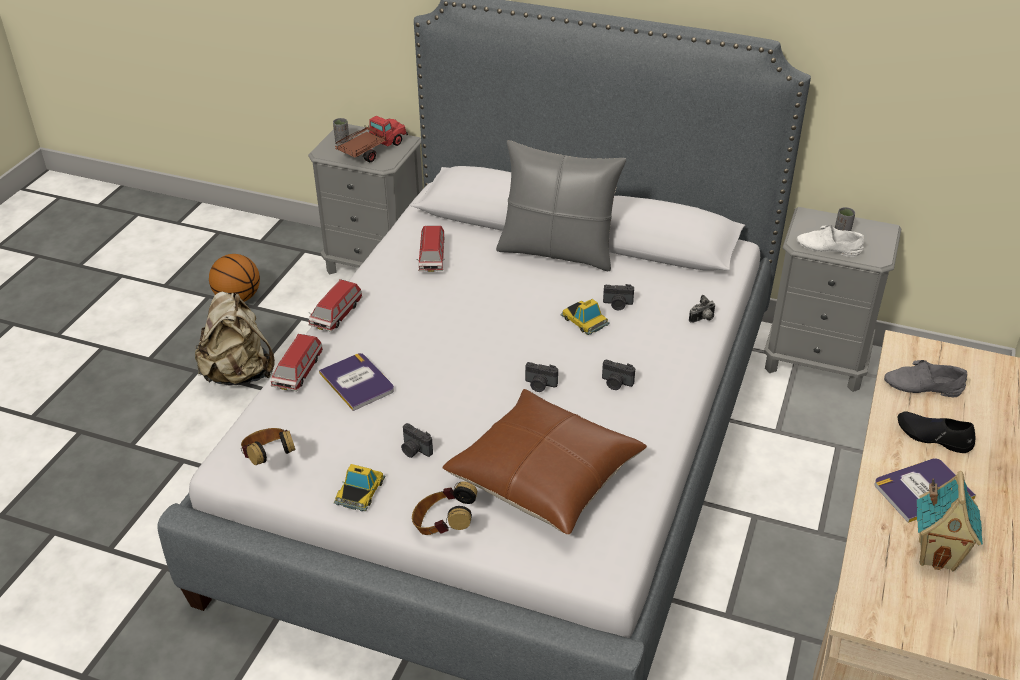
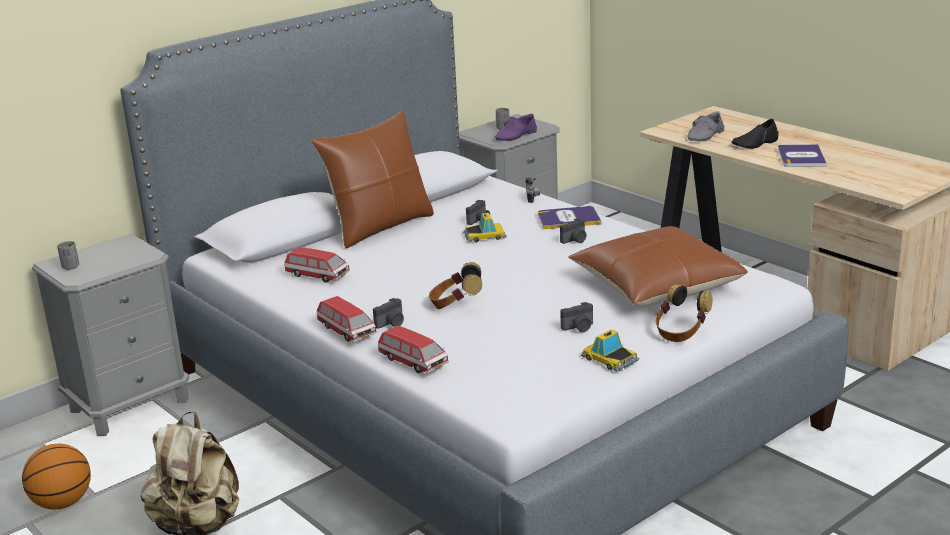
camera: 60 degrees left, 15 degrees down
(269, 458) = (528, 392): headphones -> headphones (456, 305)
(357, 382) = (464, 334): book -> book (568, 219)
(371, 150) = (116, 257): toy truck -> none
(540, 385) = (548, 266): camera -> camera (391, 324)
(557, 252) = (380, 227): grey pillow -> brown pillow
(828, 248) = (516, 136): white shoe -> purple shoe
(937, 554) = (858, 166): toy house -> none

